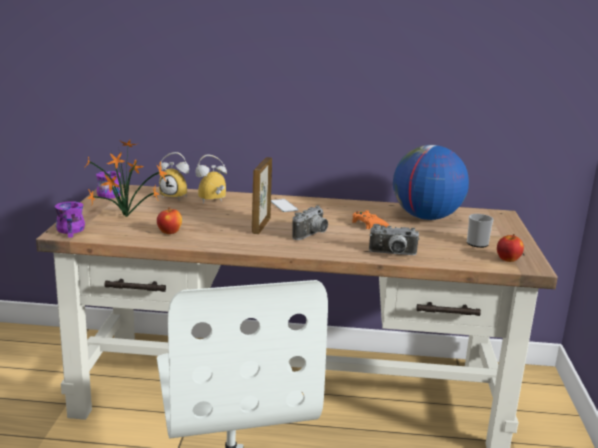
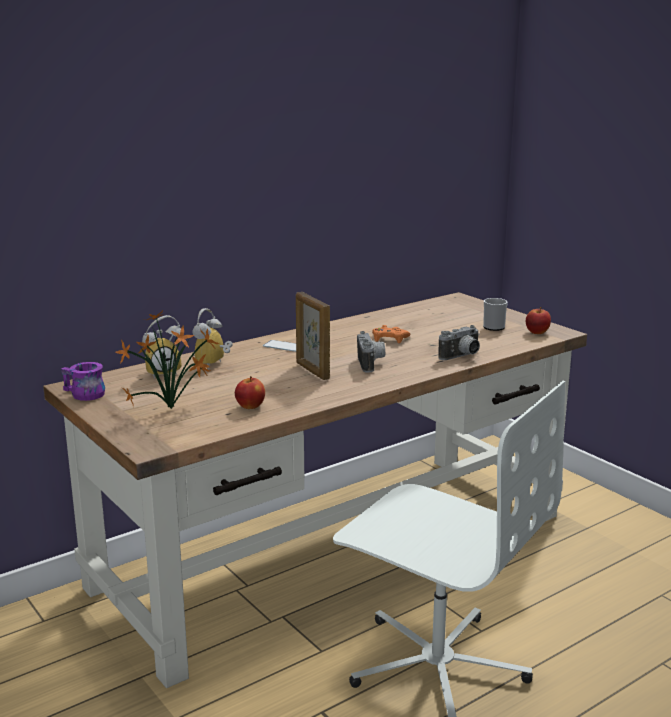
camera: 40 degrees left, 0 degrees up
(73, 230) = (153, 441): purple mug -> none
(426, 217) = (415, 318): globe -> none

